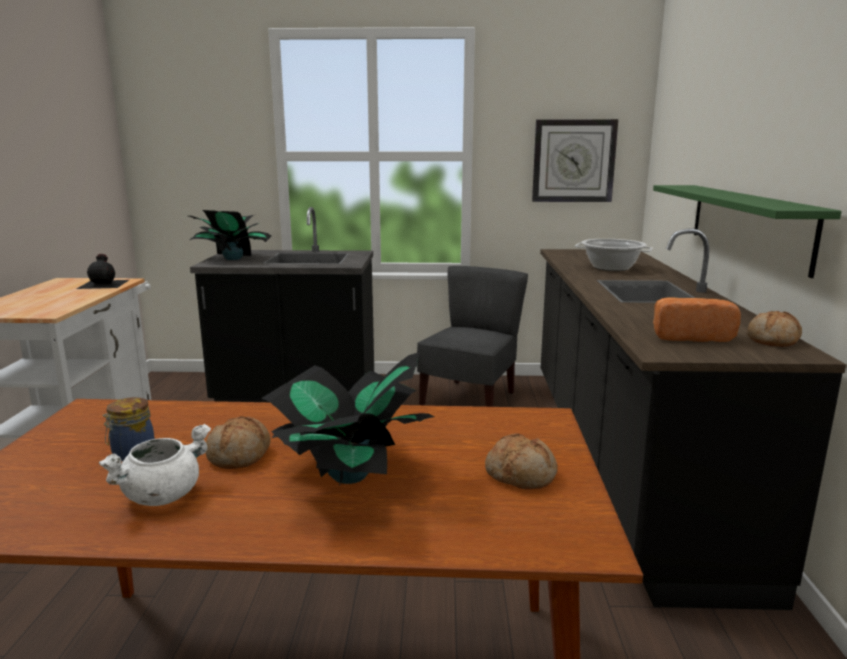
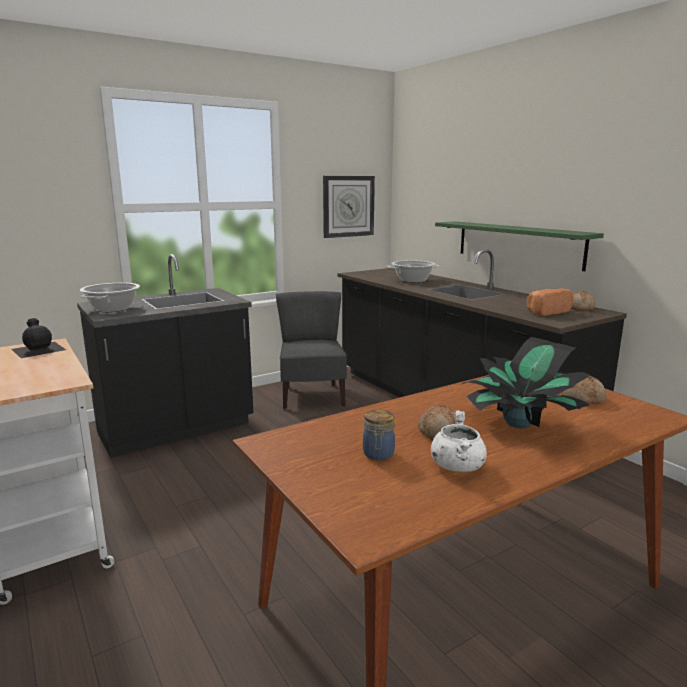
camera: 35 degrees left, 0 degrees up
(232, 258) = (113, 309): potted plant -> cooking pot

